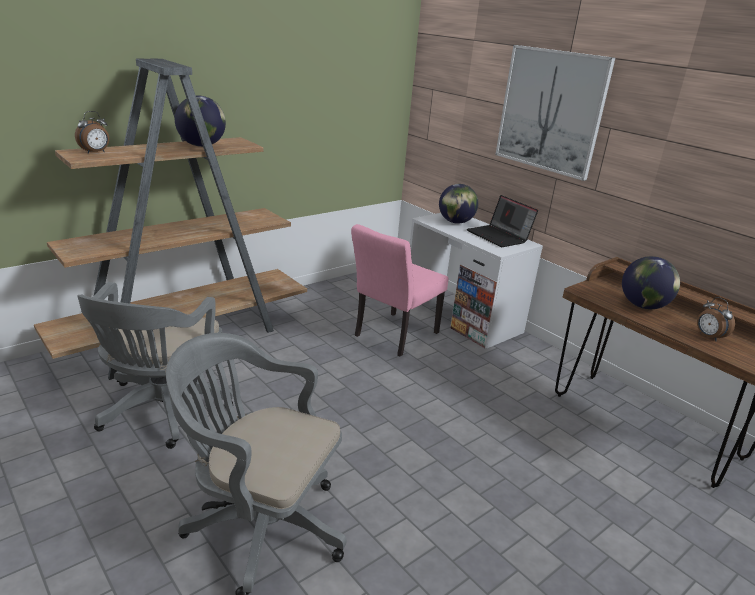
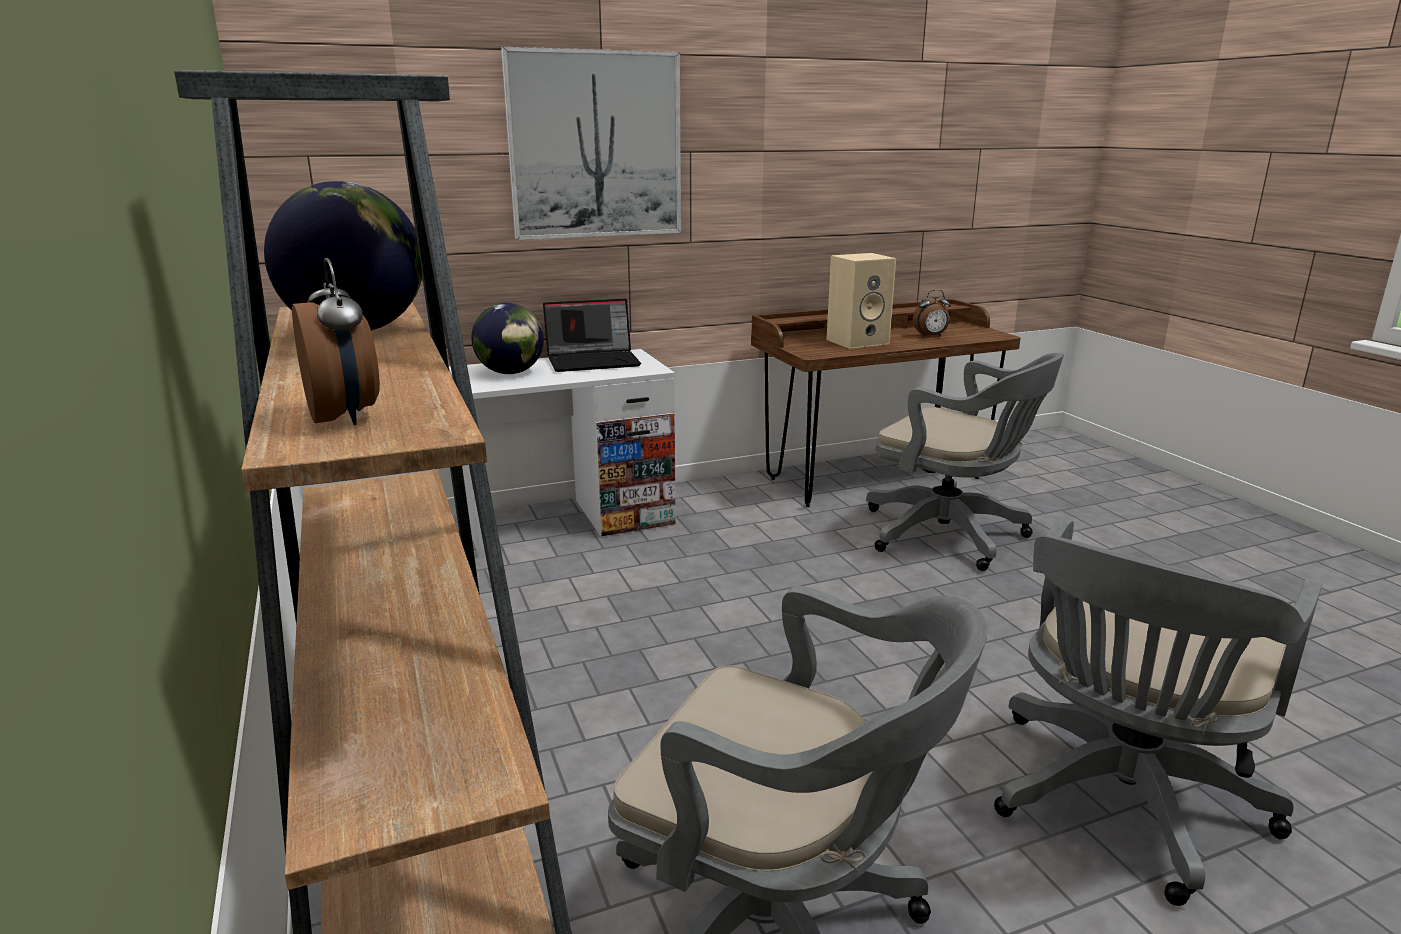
camera: 70 degrees left, 5 degrees down
(392, 336) = (596, 590): pink chair -> none
(569, 467) = (951, 536): none -> grey office chair
(643, 306) = (858, 341): globe -> beige speaker

